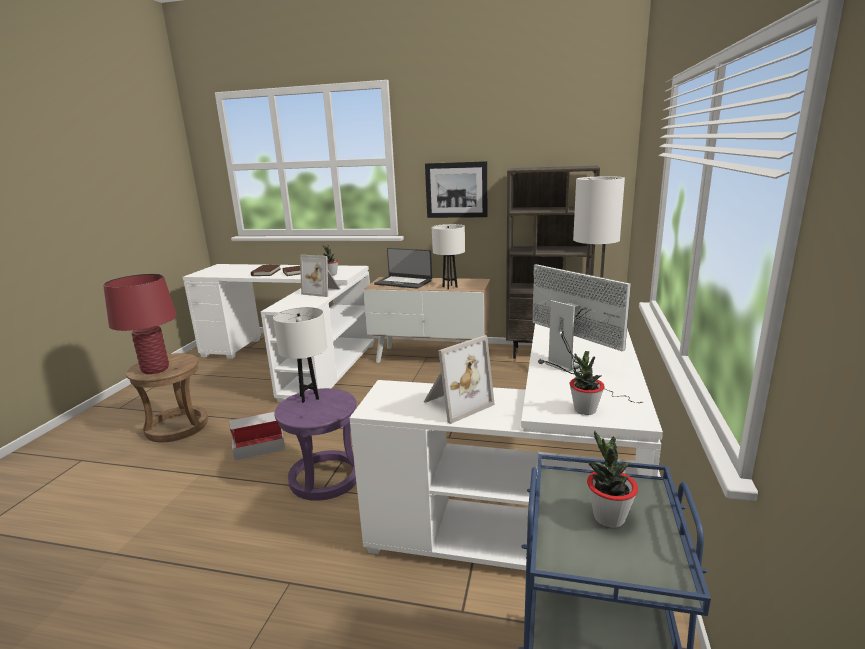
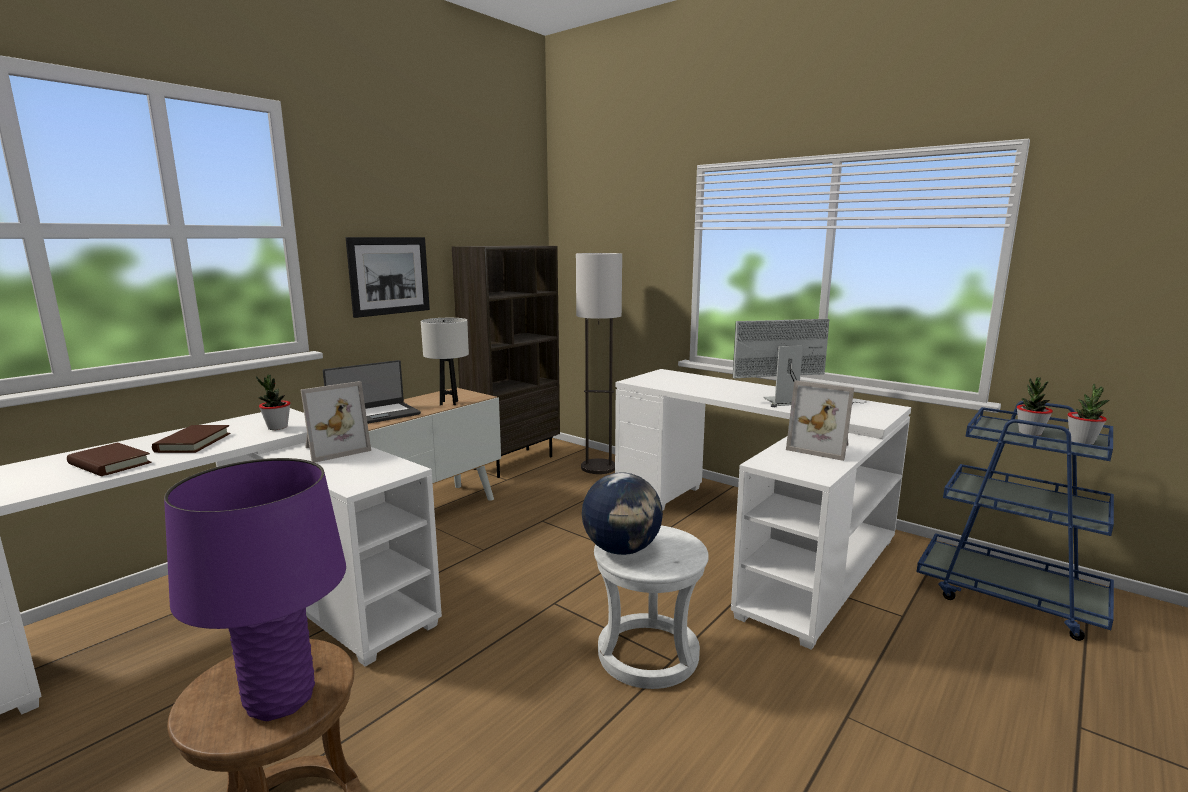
camera: 65 degrees left, 5 degrees down
(155, 369) = (280, 700): red table lamp -> purple table lamp
(259, 446) = (505, 706): cardboard box -> none
(309, 397) = (622, 549): white table lamp -> globe
(325, 478) = (647, 654): purple stool -> white stool
(455, 404) = (821, 447): picture frame -> picture frame turned 135 degrees clockwise
(585, 410) = (872, 413): potted plant -> potted plant (1081, 442)

